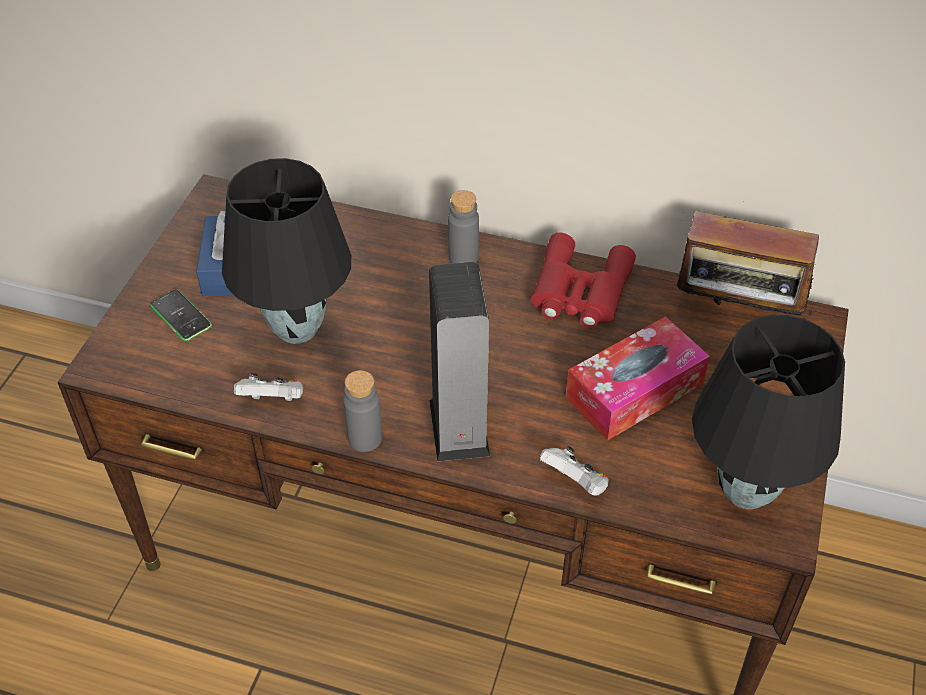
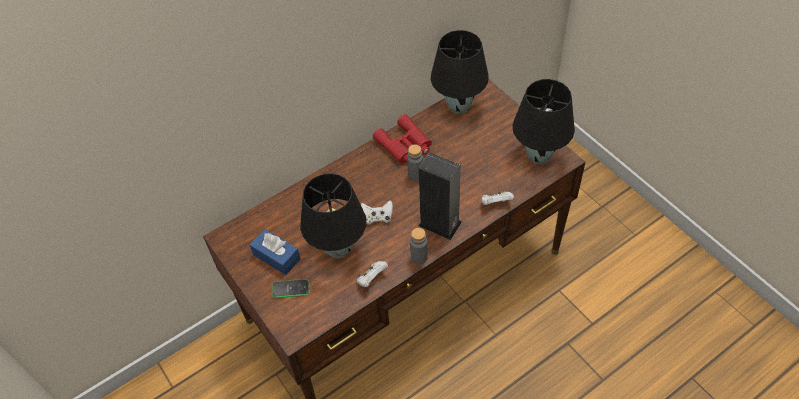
camera: 50 degrees left, 5 degrees up
(400, 340) = (377, 217): none -> white game controller
(463, 257) = (350, 170): grey bottle -> grey bottle (415, 175)
(634, 391) = (468, 159): tissue box -> none
(736, 314) = (458, 107): radio -> black table lamp

